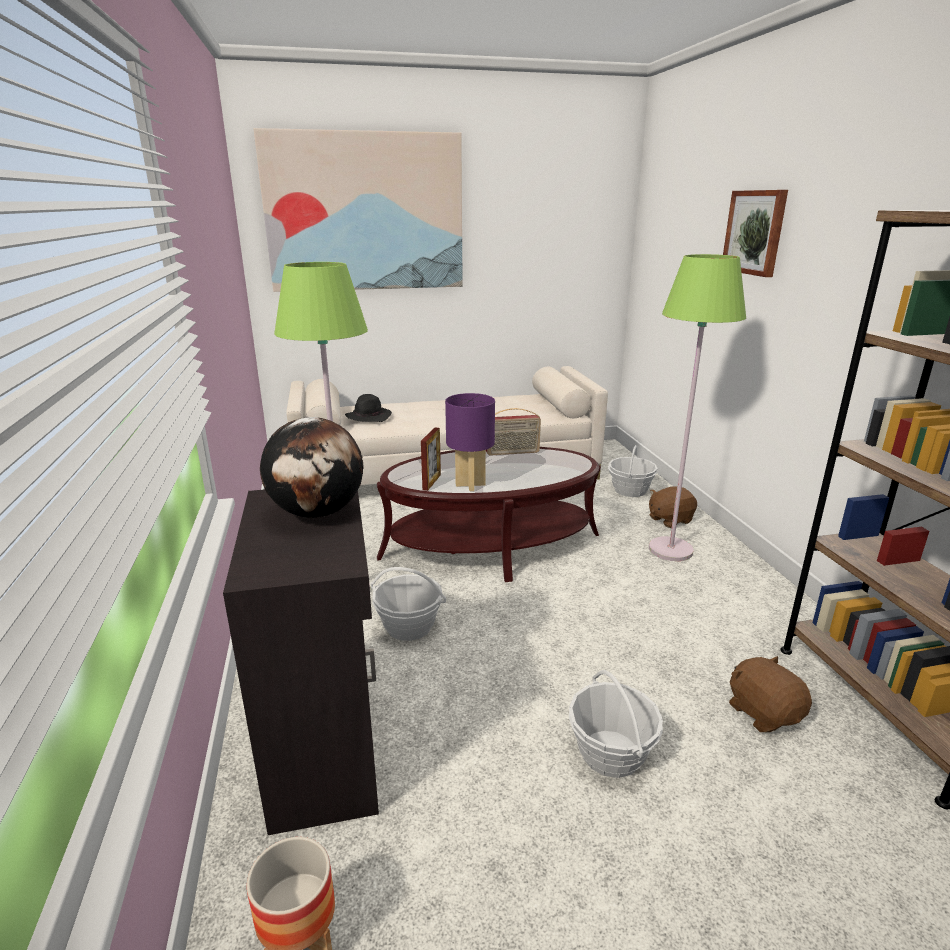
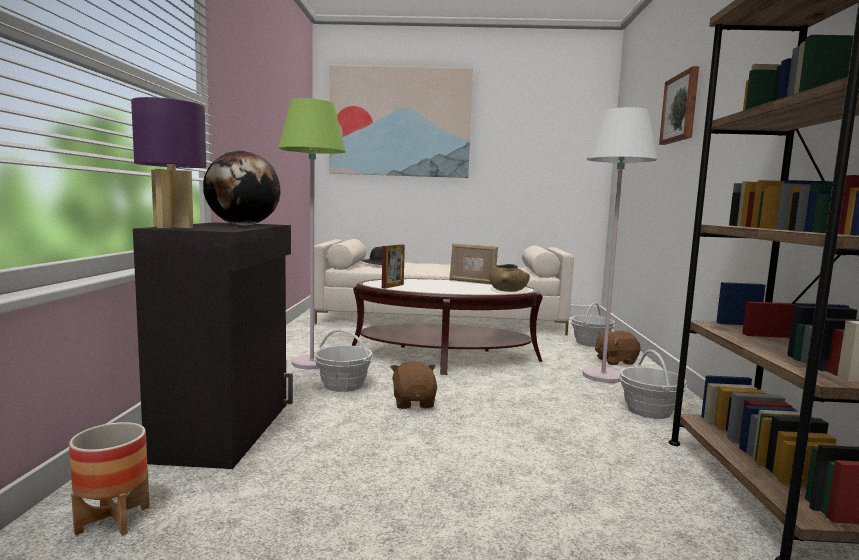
camera: 15 degrees right, 15 degrees down
(470, 484) = (421, 289): purple table lamp -> purple table lamp (173, 227)
(512, 452) = (472, 282): radio -> picture frame
(565, 466) = (508, 289): none -> brown bowl
(610, 753) = (452, 472): basket -> basket (649, 410)
(671, 550) = (603, 376): green floor lamp -> white floor lamp
(763, 712) = (621, 474): brown plush toy -> brown plush toy (414, 402)

